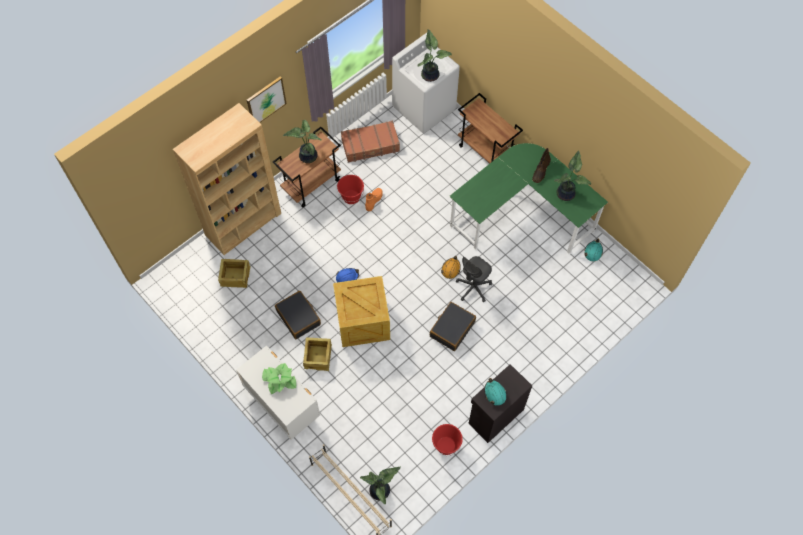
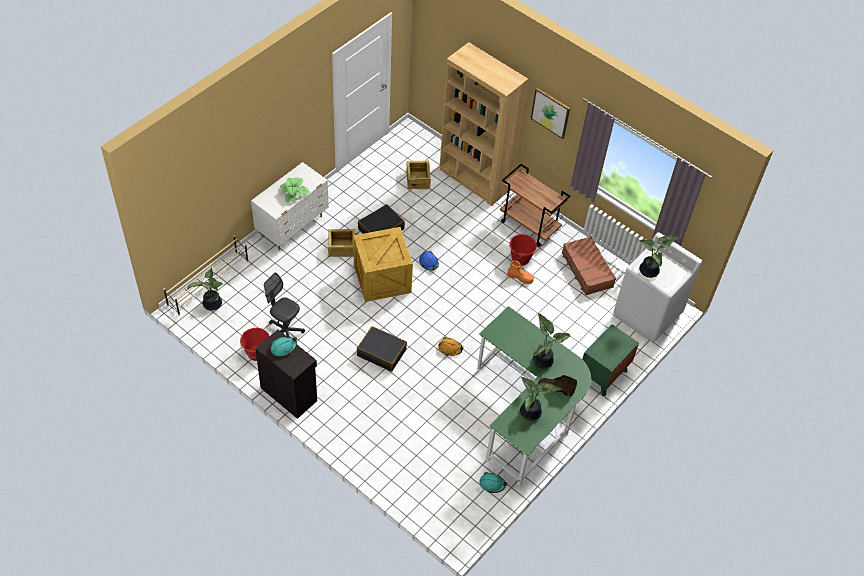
camera: 80 degrees right, 10 degrees down
(307, 156) = (535, 191): potted plant -> potted plant (543, 360)
(473, 288) = (431, 369): grey office chair -> grey office chair (285, 332)
(486, 152) = (603, 374): brown cart -> green nightstand

